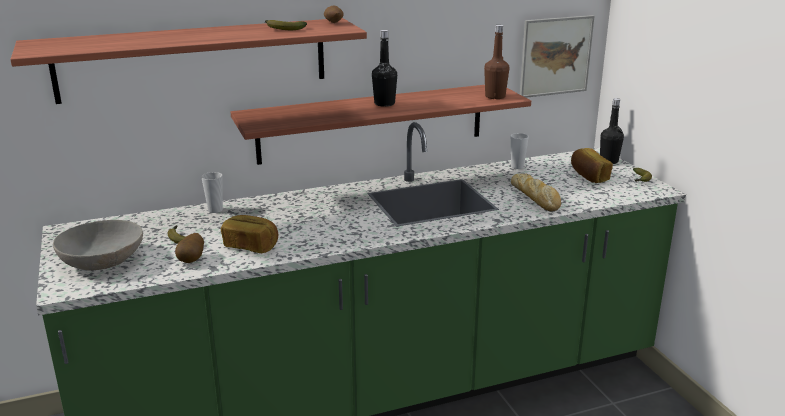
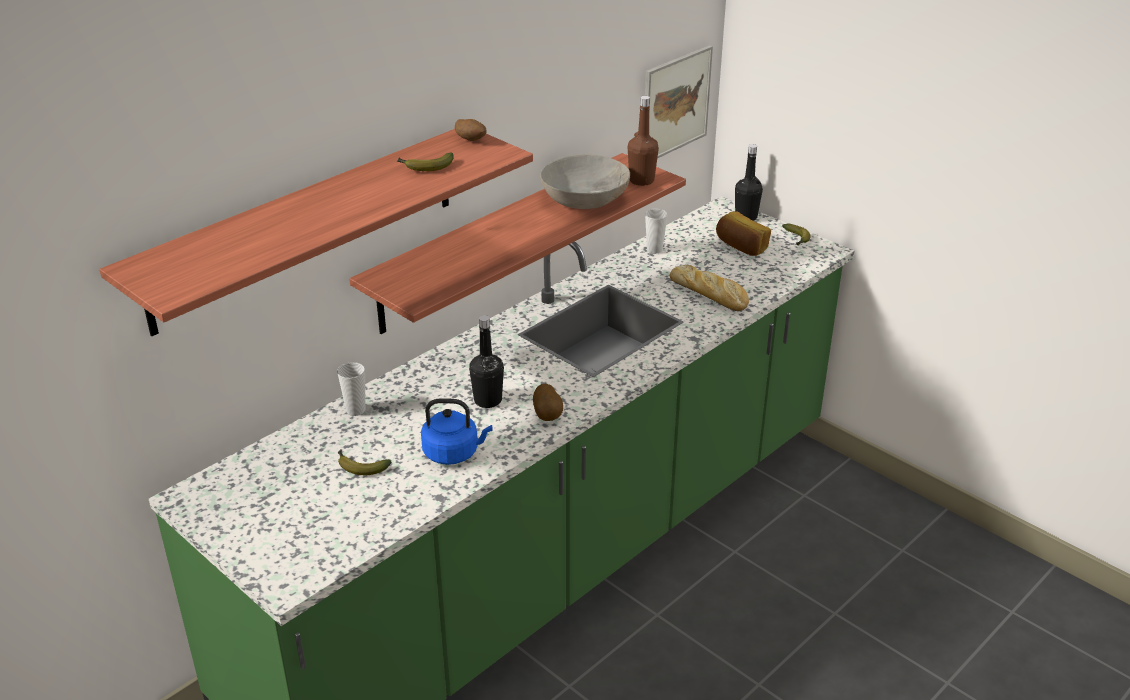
camera: 25 degrees left, 10 degrees up
(103, 260) = (292, 527): grey bowl -> grey bowl (585, 199)
(192, 260) = (404, 494): potato -> potato (548, 415)
(251, 246) = (454, 453): bread -> blue kettle
(384, 104) = (527, 221): black bottle -> black bottle (488, 400)

